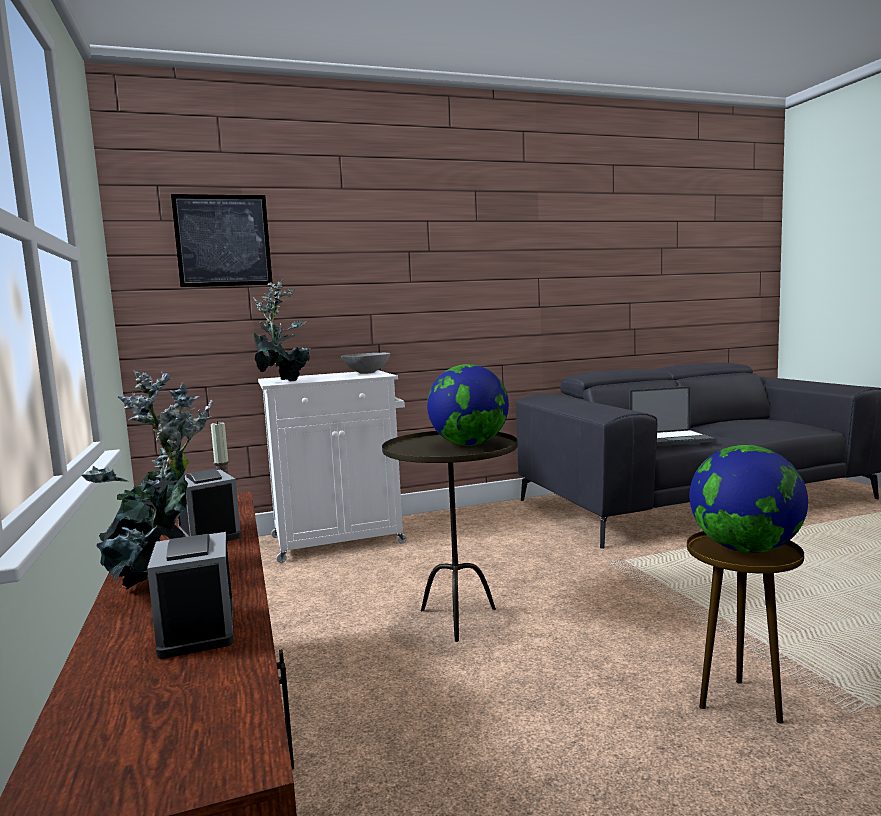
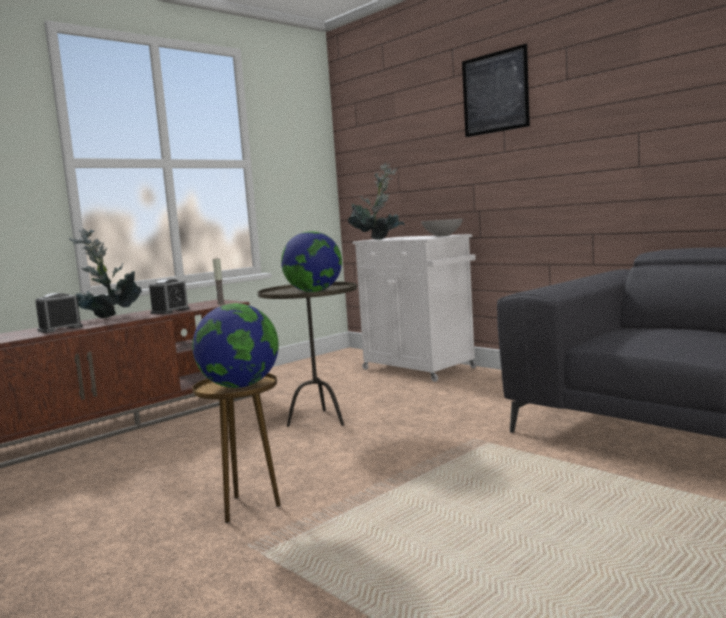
camera: 65 degrees right, 0 degrees up
(223, 241) = (383, 135): picture -> picture (495, 92)
(672, 439) = (642, 338): laptop -> none

